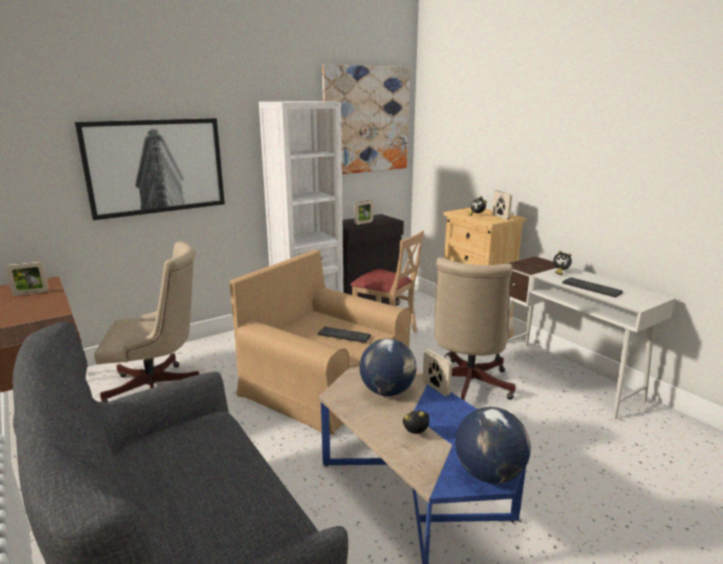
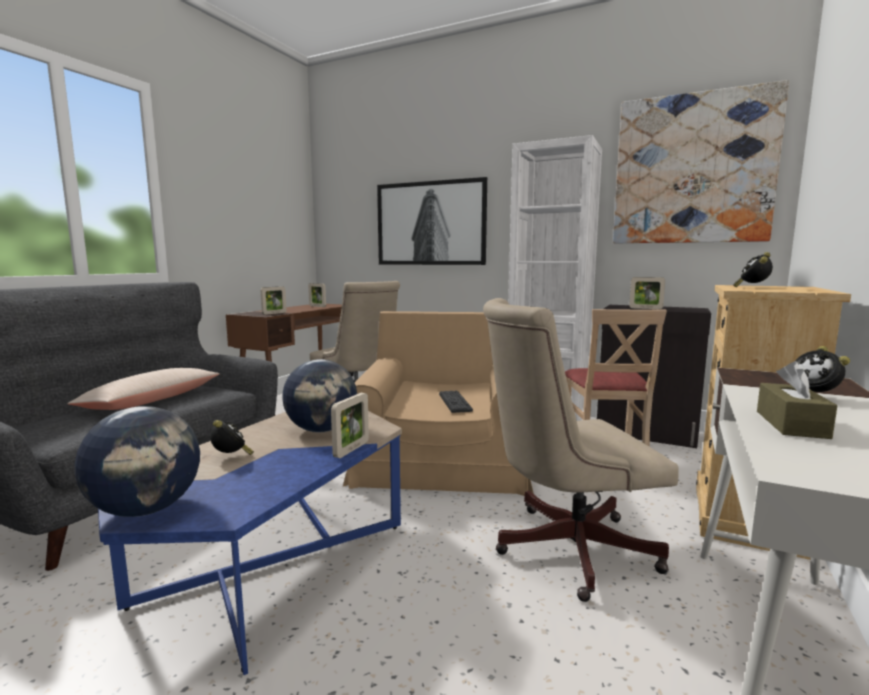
camera: 60 degrees right, 10 degrees down
(186, 473) = (151, 401): none -> beige pillow
(500, 217) = (789, 290): picture frame -> picture frame (274, 313)
(591, 288) = (791, 424): keyboard -> brown tissue box

